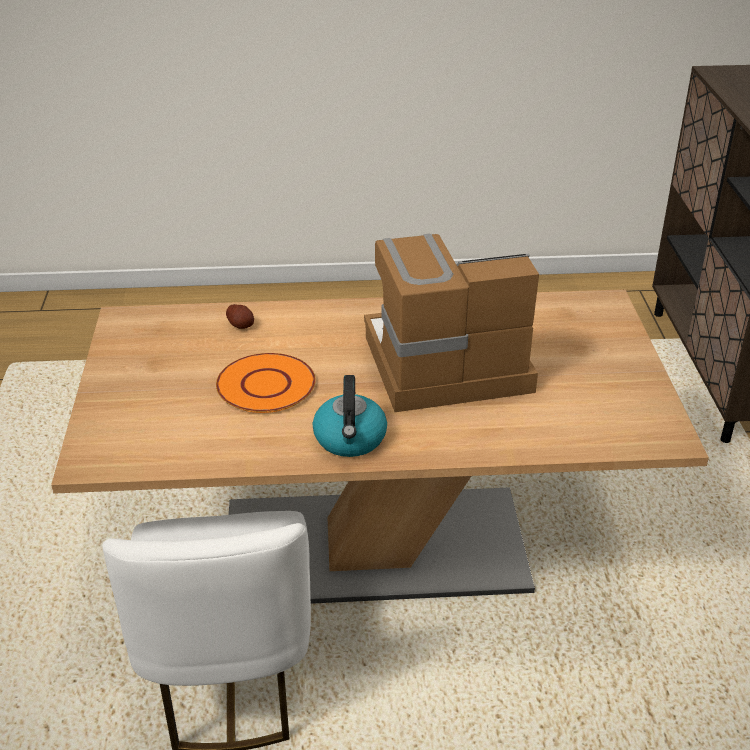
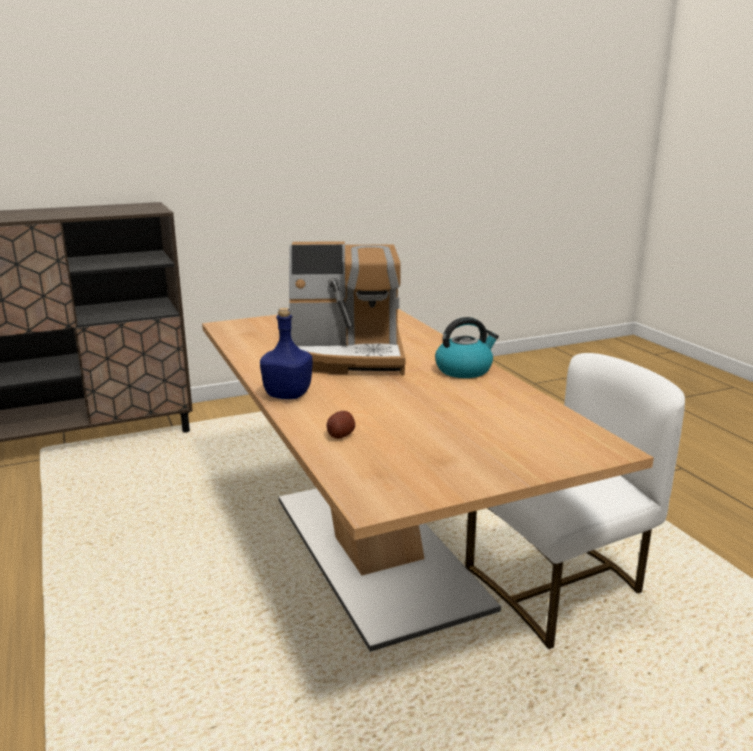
camera: 110 degrees left, 15 degrees down
(265, 385) = (429, 406): orange plate -> none
(351, 313) = (287, 394): none -> blue bottle
(444, 365) = (346, 356): coffee machine -> coffee machine turned 60 degrees counterclockwise

